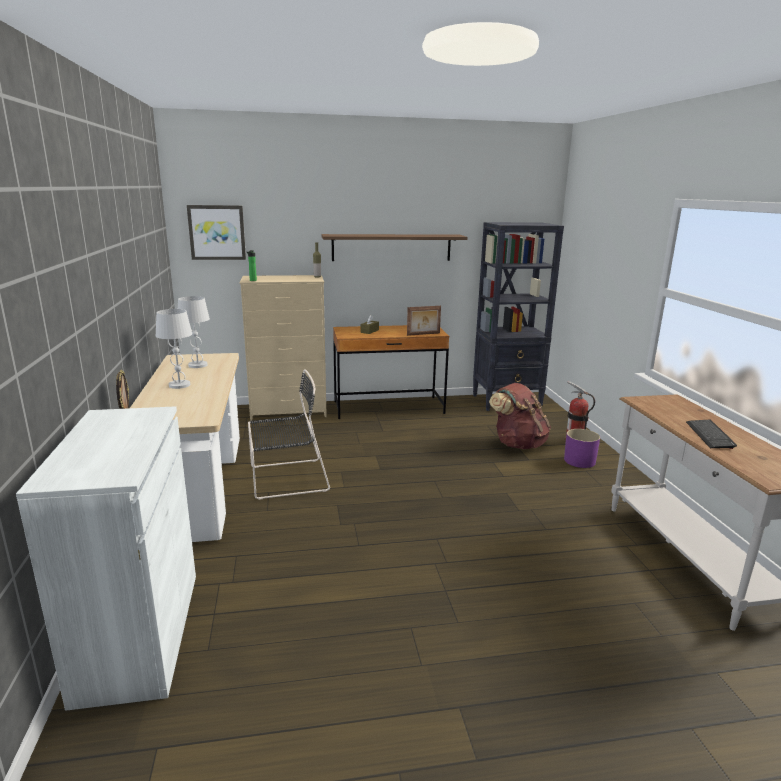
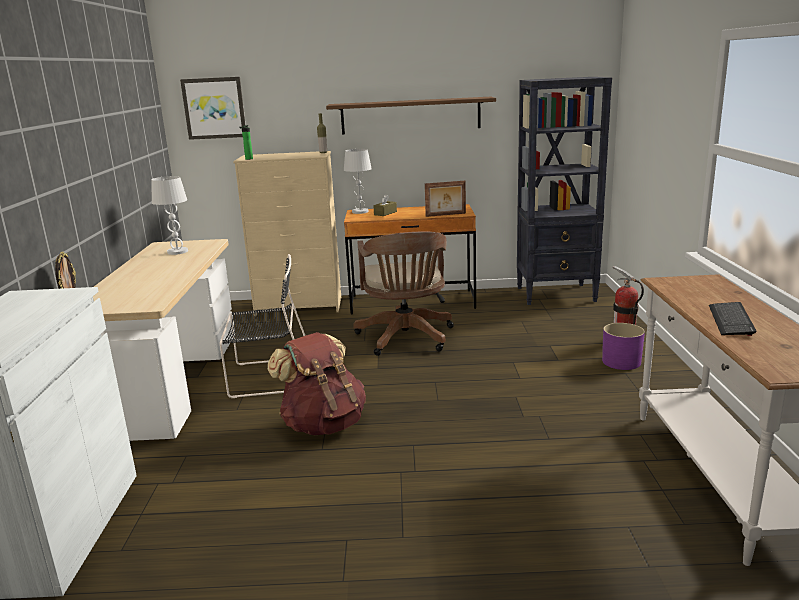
camera: 10 degrees right, 0 degrees up
(179, 385) = (147, 271): white table lamp -> white table lamp (360, 212)
(395, 442) = (406, 339): none -> brown office chair
(517, 444) = (551, 342): brown backpack -> brown backpack (323, 424)

